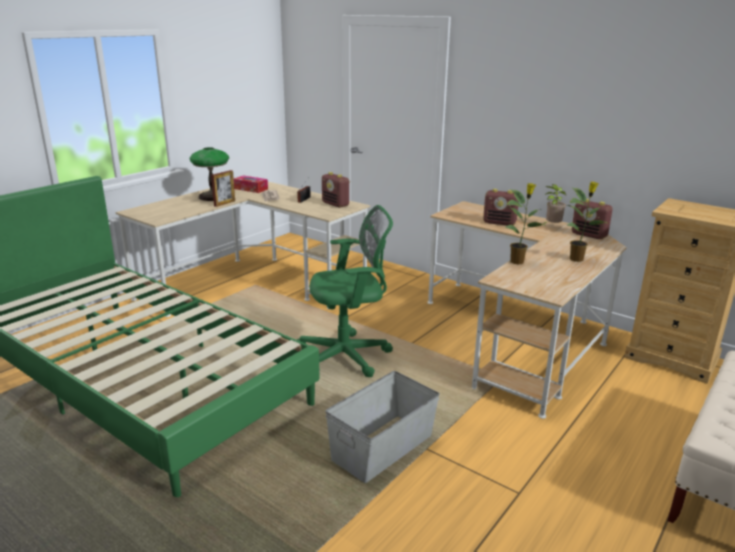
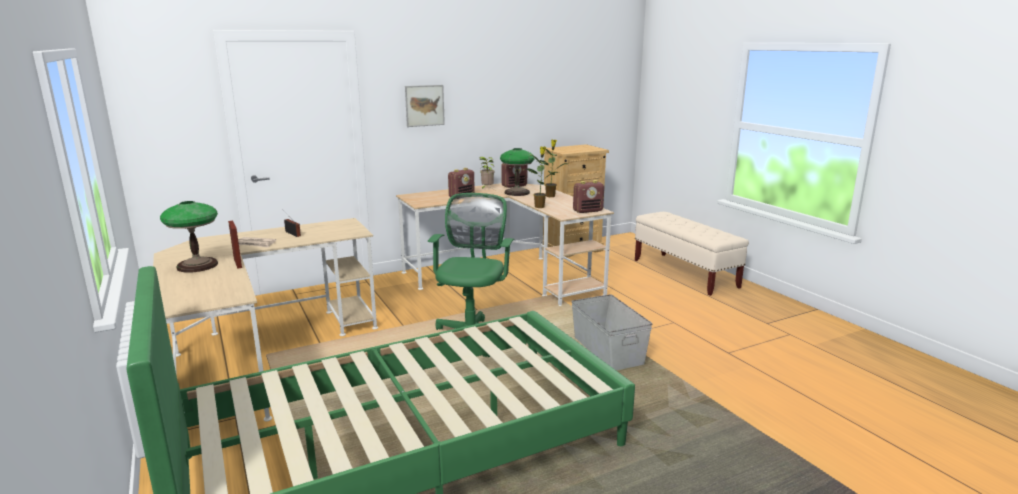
camera: 65 degrees left, 5 degrees down
(251, 189) = (205, 247): tissue box -> none
(336, 204) = (331, 226): radio -> radio (588, 211)
(511, 108) = (424, 105): none -> picture
(560, 241) = (517, 193): none -> table lamp

